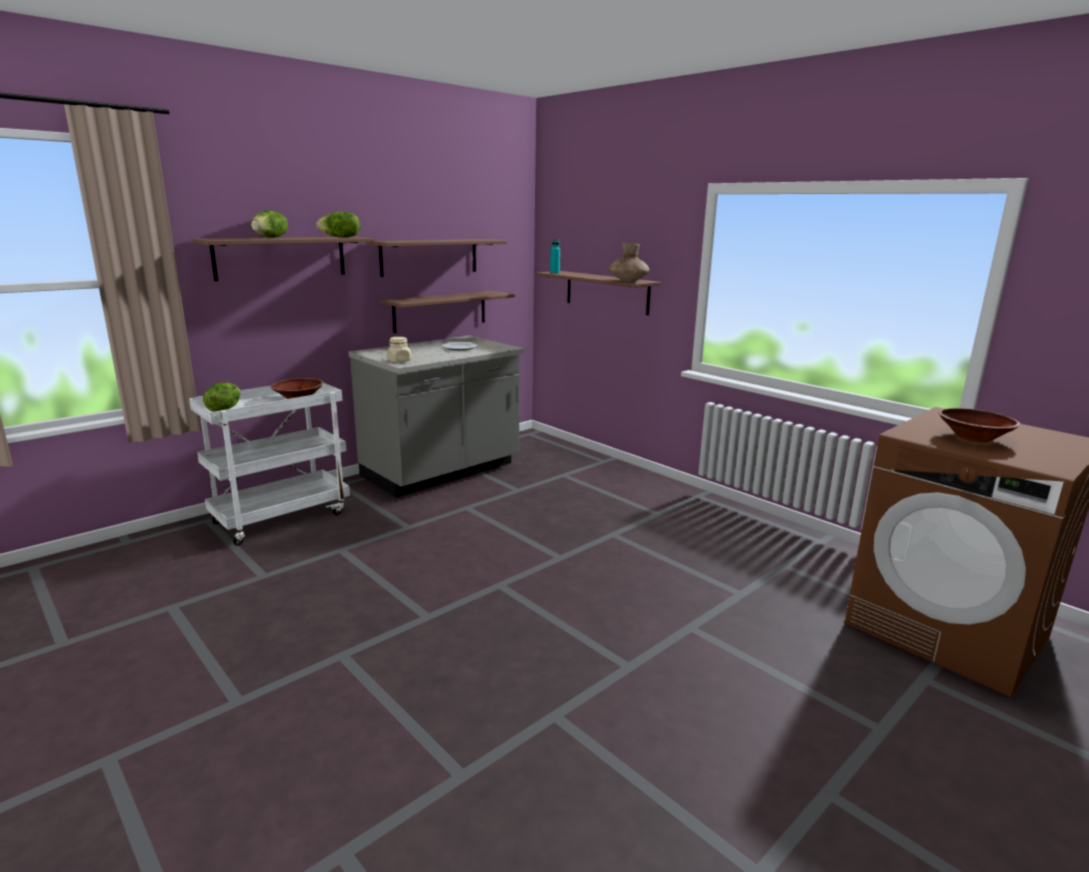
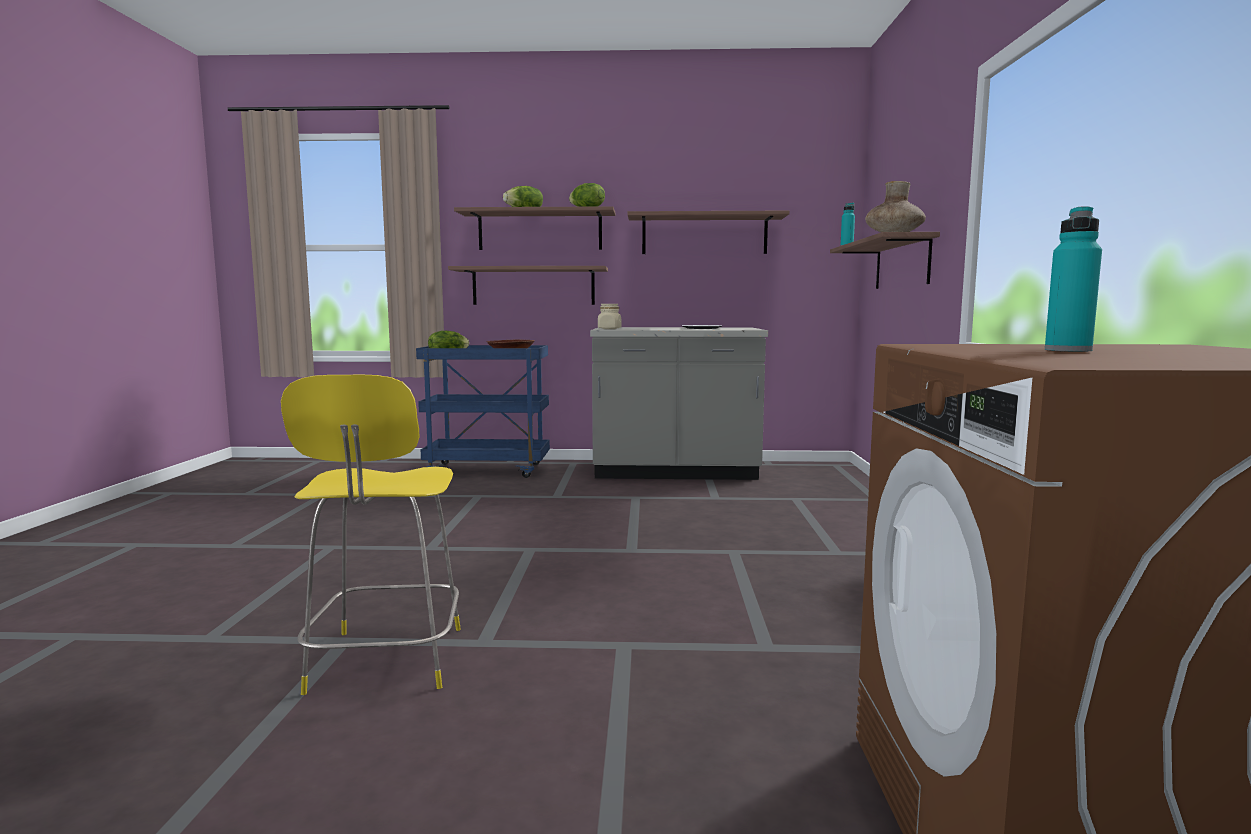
camera: 45 degrees right, 10 degrees down
(282, 517) = (489, 470): white cart -> blue cart
(440, 311) = (715, 296): shelf -> shelf (533, 286)
(612, 712) = (386, 662): none -> yellow chair
(973, 438) = (1068, 350): brown bowl -> turquoise bottle

